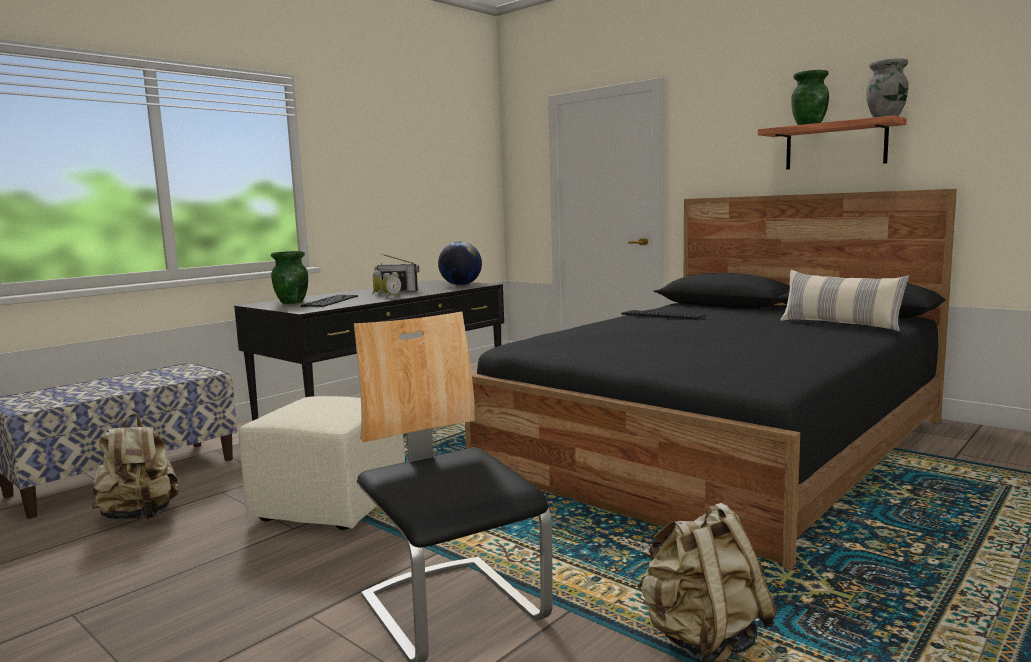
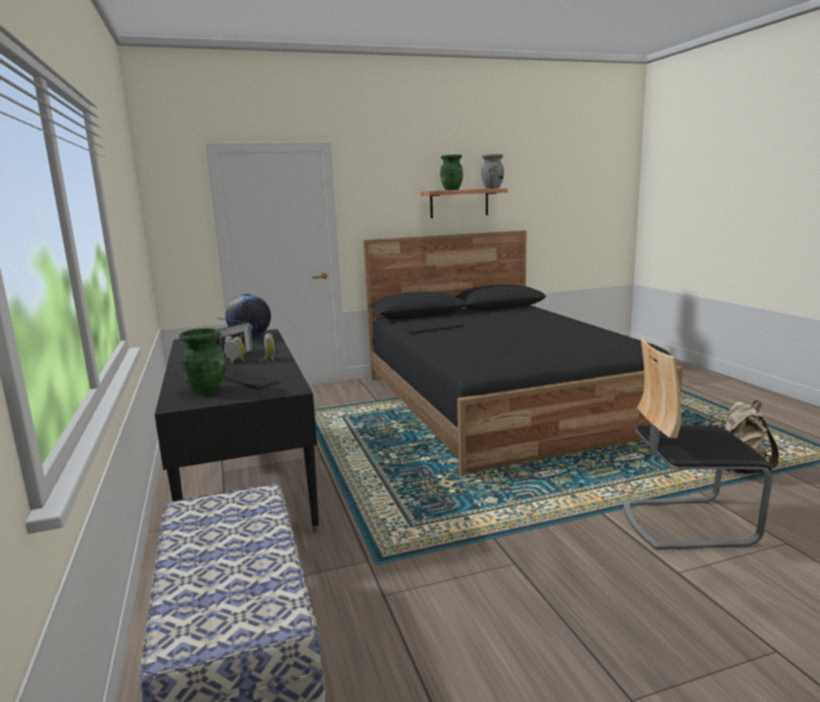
camera: 60 degrees left, 5 degrees up
(140, 516) = (404, 654): beige backpack -> none
(331, 505) = (478, 540): beige ottoman -> none
(840, 325) = (526, 314): pillow -> none

